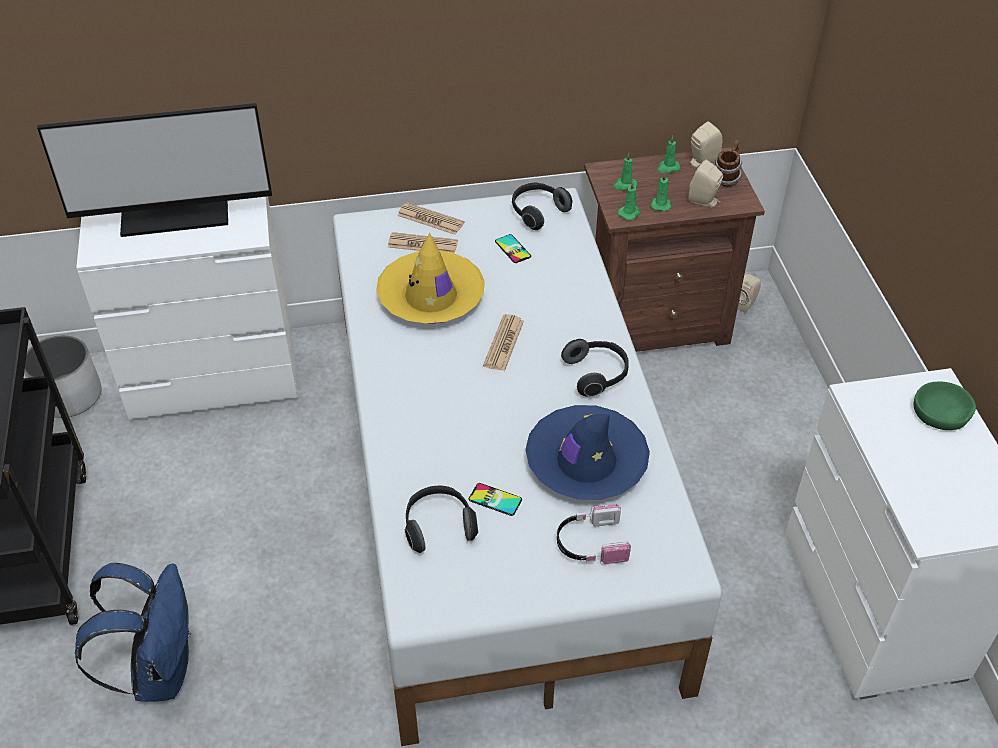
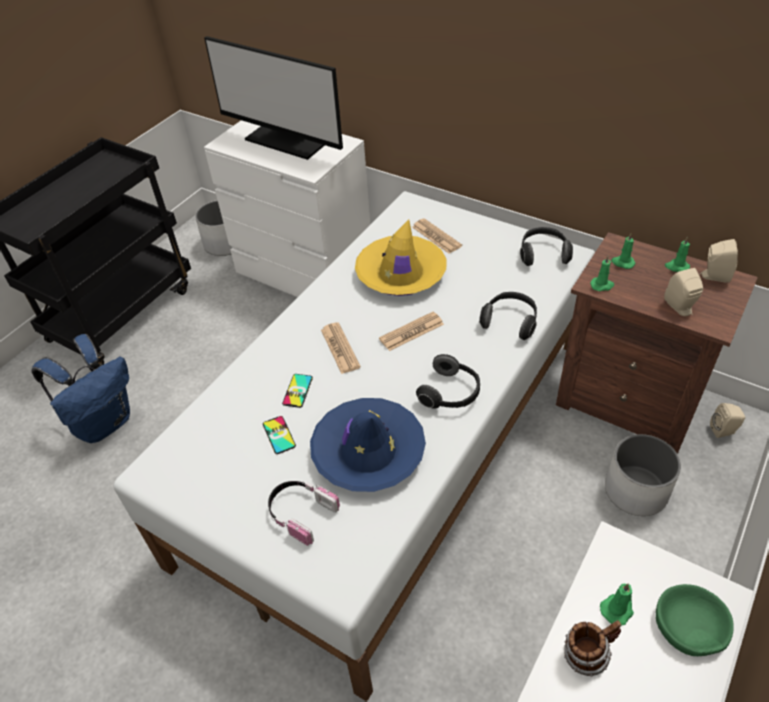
camera: 45 degrees right, 0 degrees up
(430, 219) = (461, 223): newspaper -> newspaper (340, 348)
(438, 526) = (226, 427): headphones -> headphones (510, 322)
(513, 249) = (494, 270): phone -> phone (297, 391)
(660, 204) = (637, 291): green candle -> green candle (617, 609)
(726, 178) = (723, 299): mug -> mug (587, 654)
(729, 392) = (636, 491): none -> white planter

